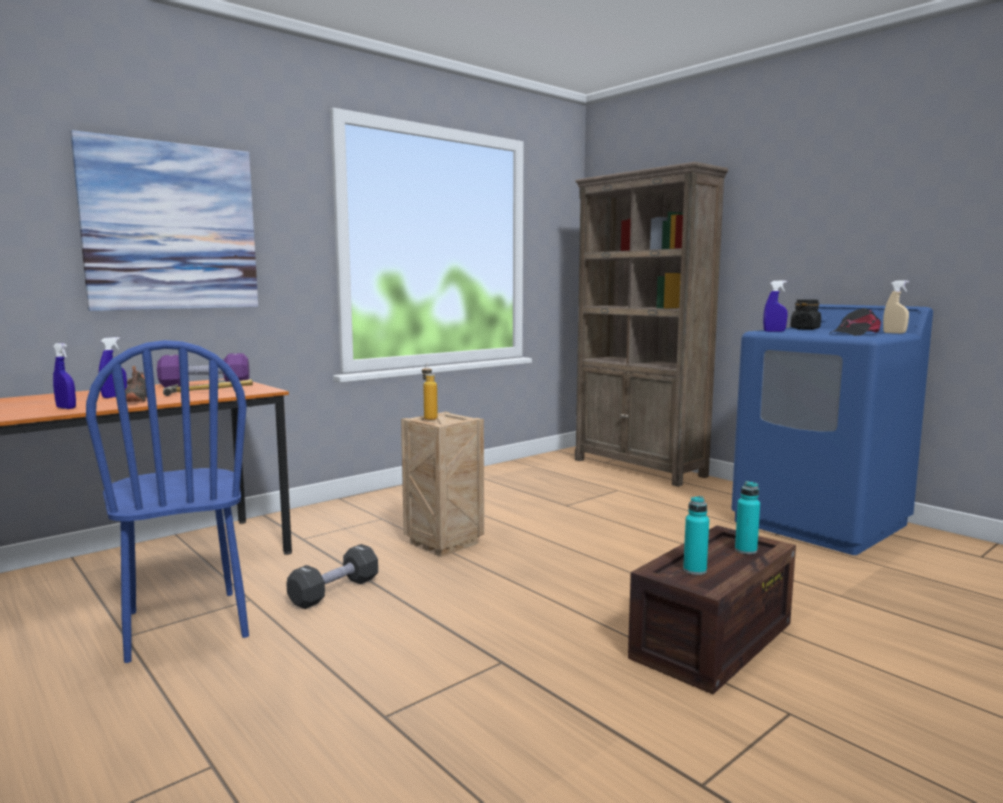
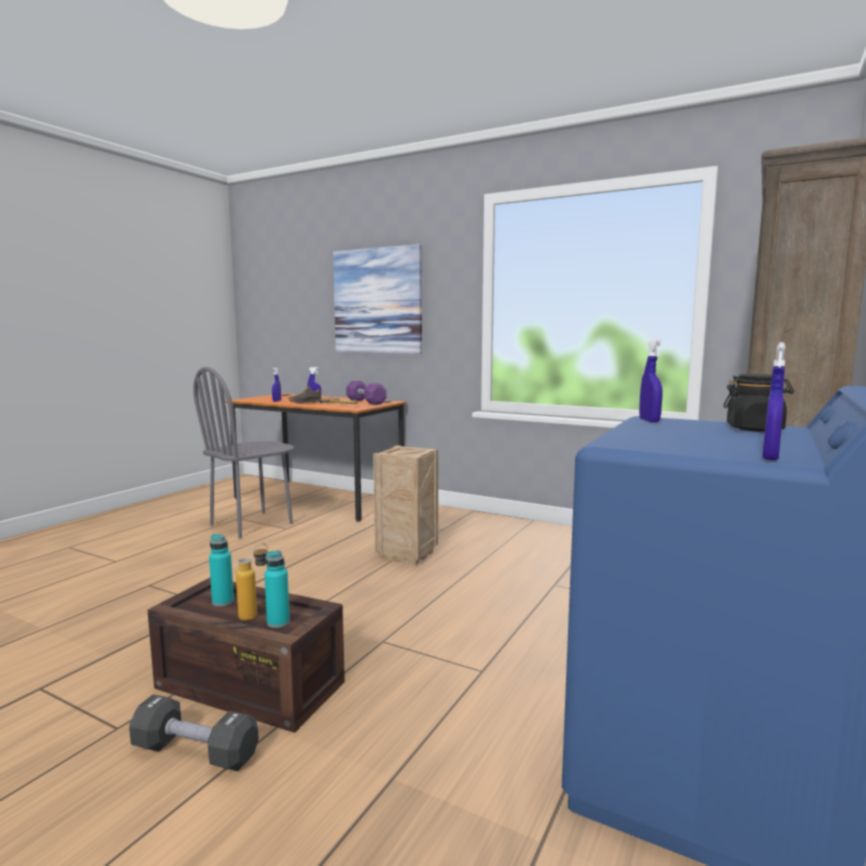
camera: 70 degrees right, 0 degrees up
(185, 624) = (252, 524): blue chair -> grey chair
(335, 591) = (304, 543): black dumbbell -> black dumbbell (195, 752)
(429, 417) = (406, 449): bottle -> bottle (255, 614)
(855, 334) = (681, 442): black cap -> none
(894, 333) = (770, 457): beige spray bottle -> blue spray bottle

